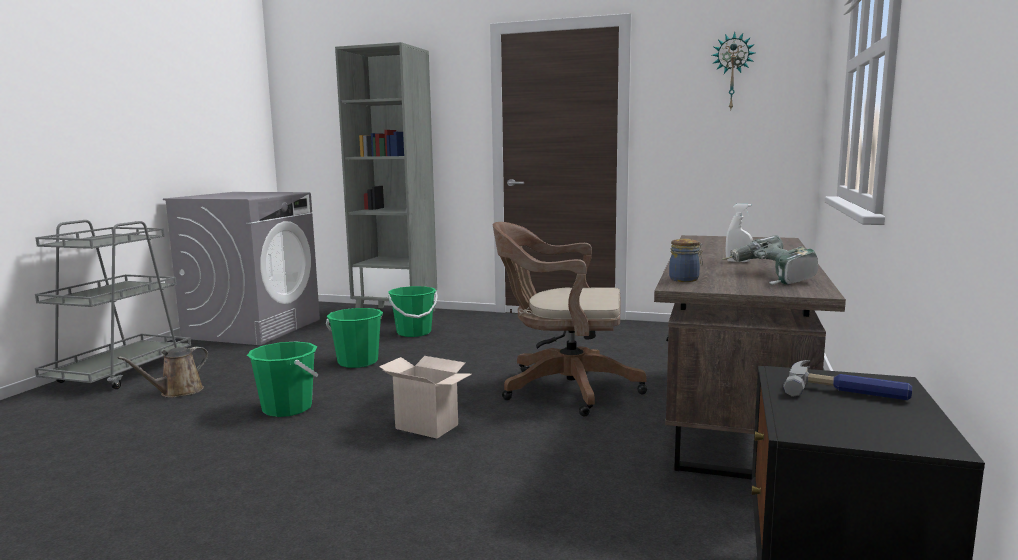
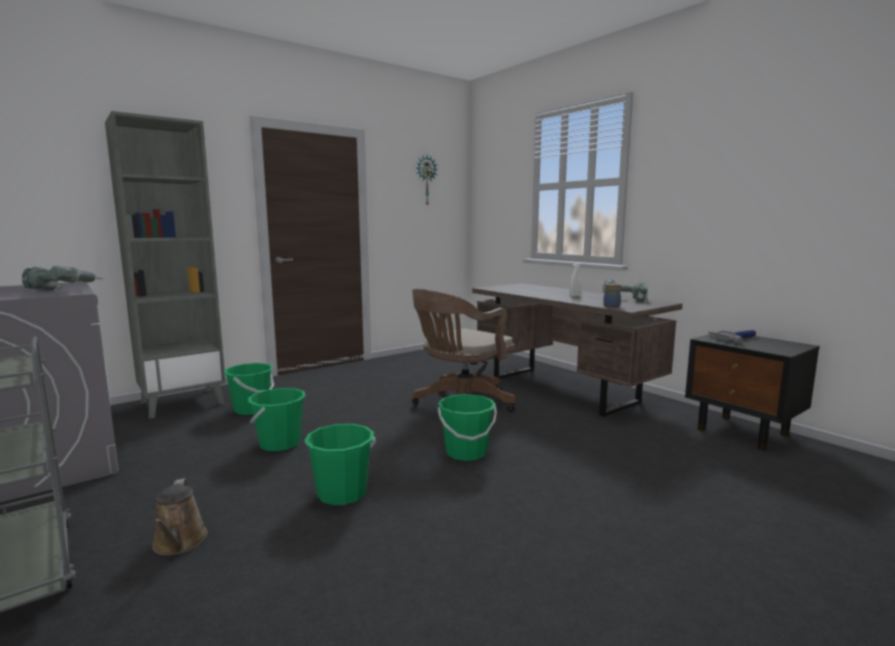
camera: 55 degrees left, 0 degrees up
(251, 196) = (63, 291): none -> power drill
(429, 426) = (466, 452): cardboard box -> green bucket

